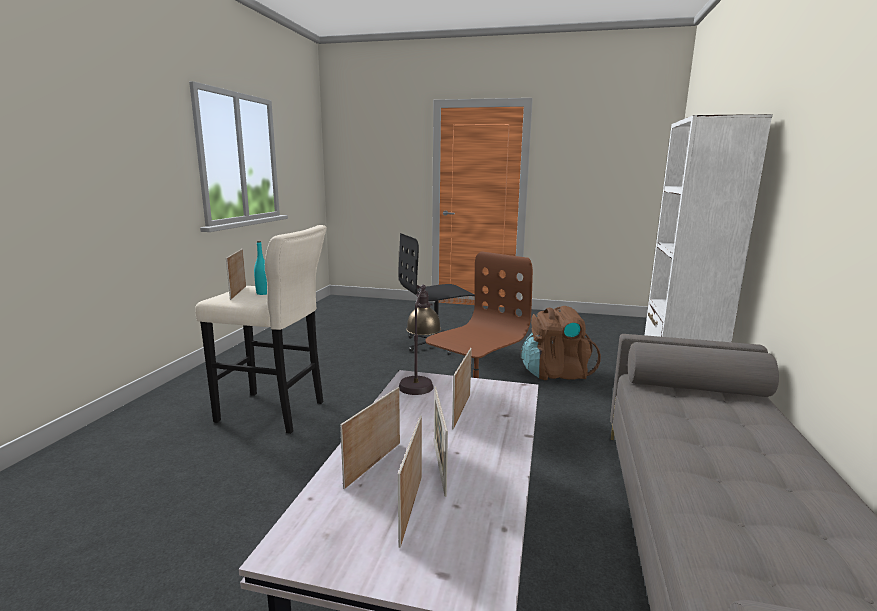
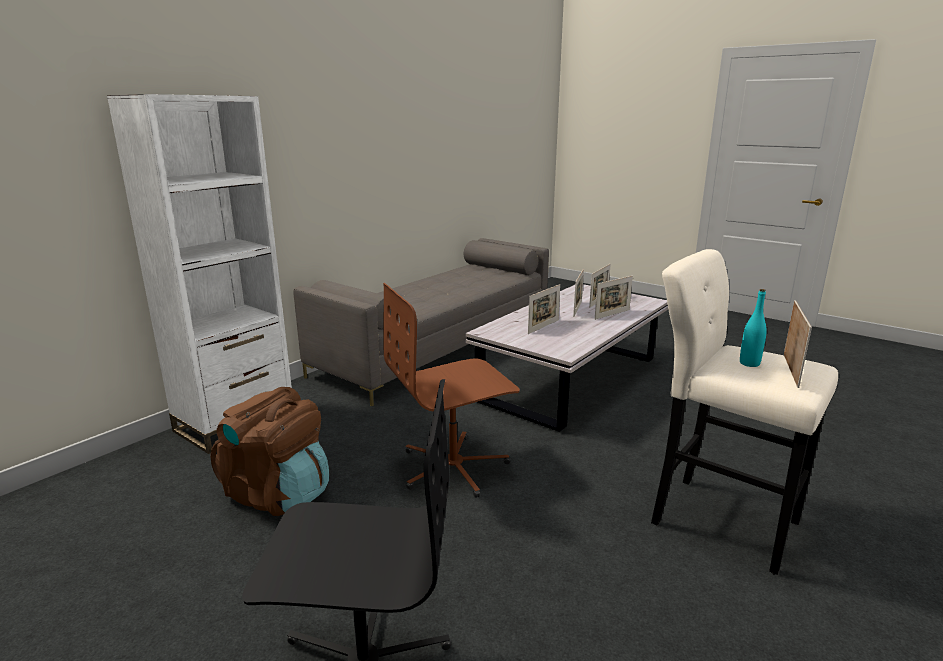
camera: 155 degrees left, 5 degrees up
(419, 381) = (559, 349): table lamp -> none

